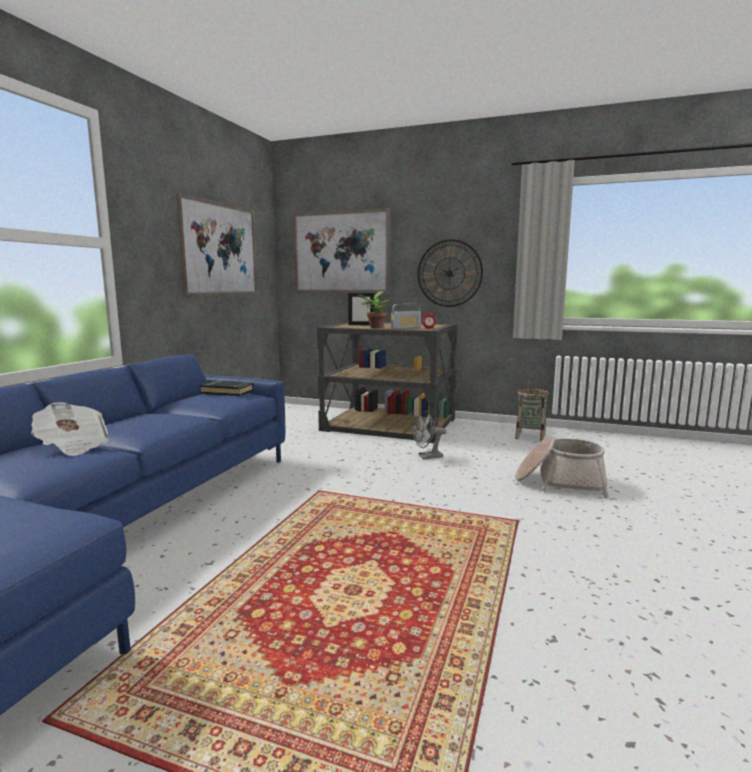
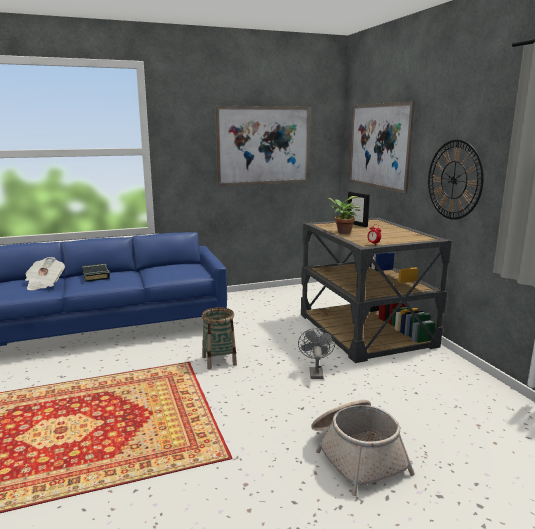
camera: 50 degrees right, 5 degrees up
(228, 392) = (190, 267): black book -> black book (96, 275)
(406, 328) = (365, 238): radio -> none
(427, 457) = (315, 372): grey fan -> grey fan turned 60 degrees clockwise
(530, 437) = (467, 399): basket -> basket (219, 361)

